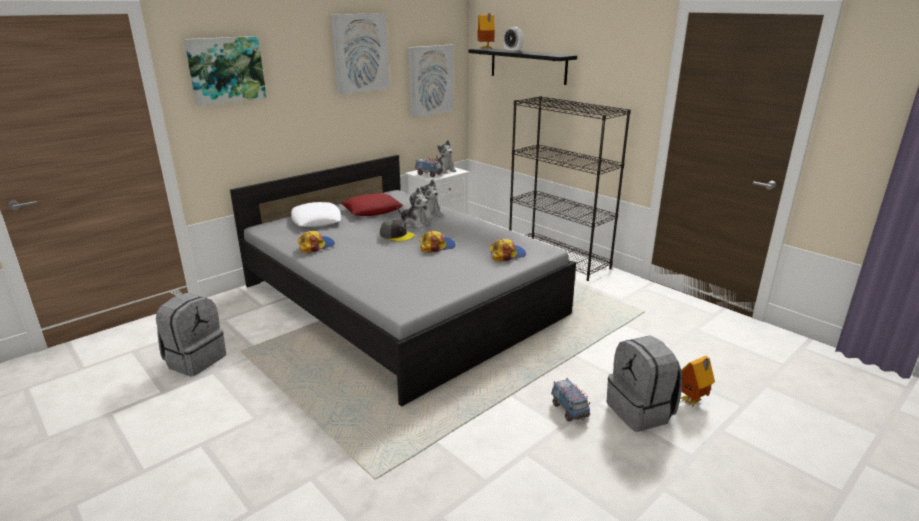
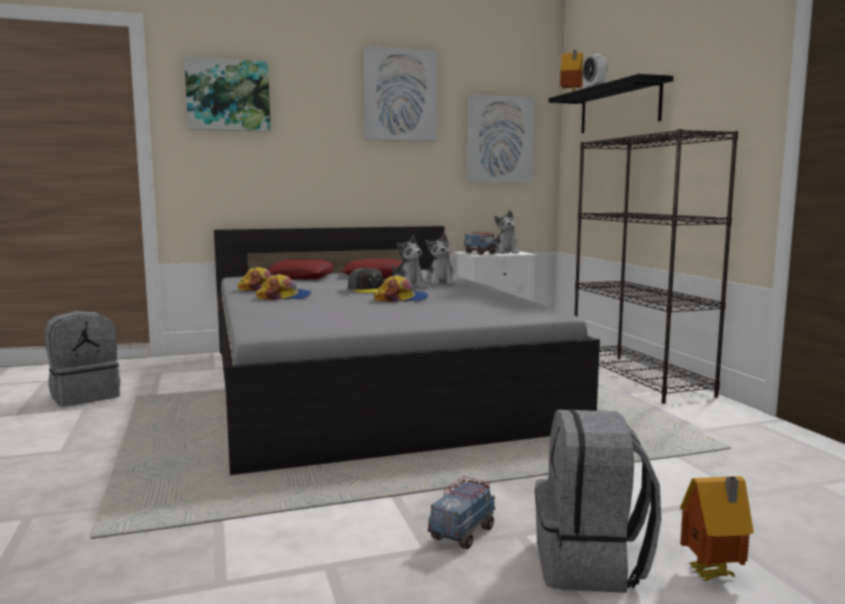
camera: 25 degrees right, 15 degrees down
(316, 220) = (302, 277): white pillow -> red pillow
(507, 254) = (483, 311): cap -> cap (285, 297)
(569, 410) = (462, 533): toy truck -> toy truck turned 150 degrees counterclockwise

